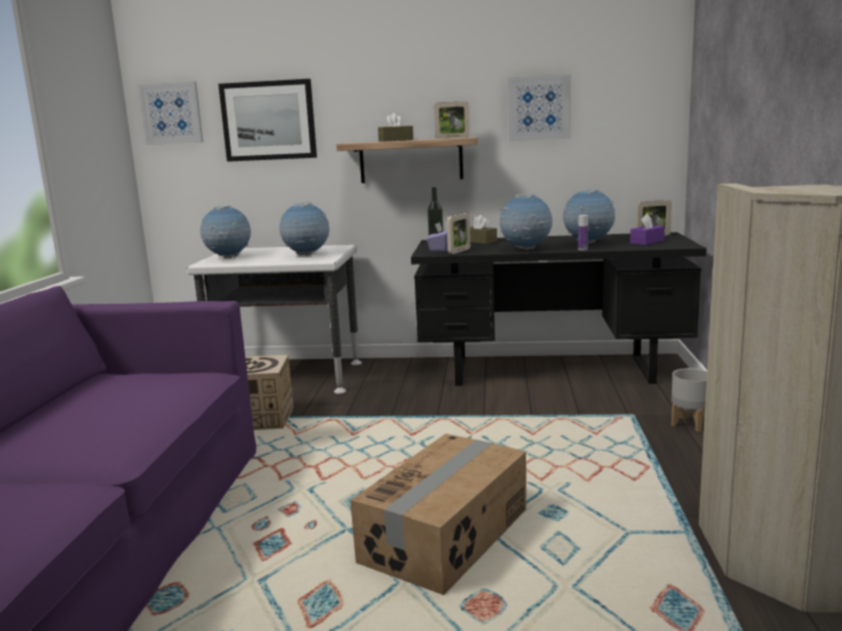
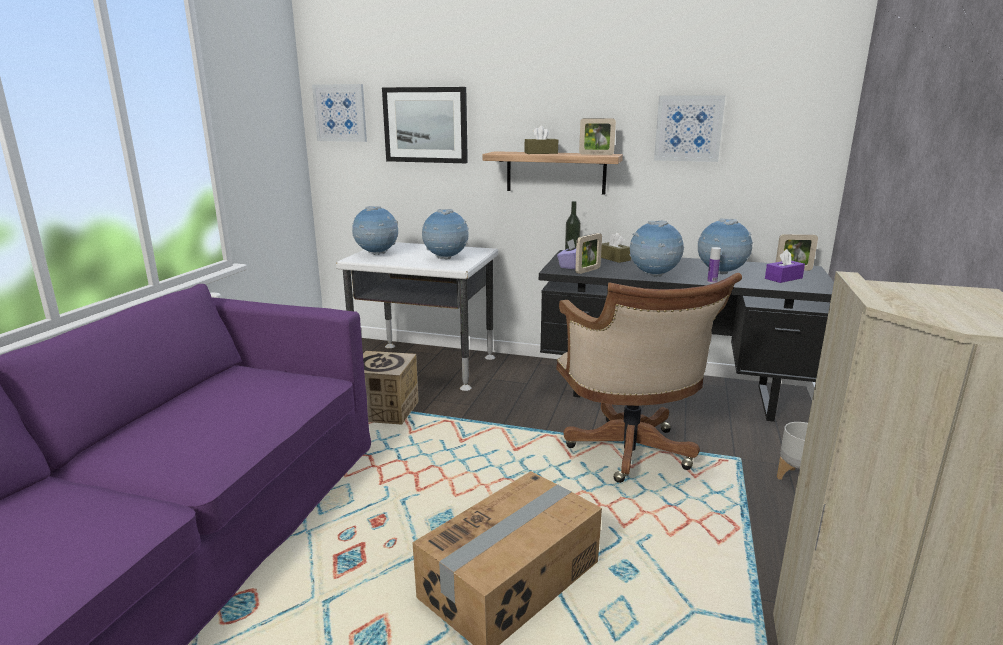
camera: 10 degrees right, 5 degrees up
(530, 423) = (632, 453): none -> office chair

